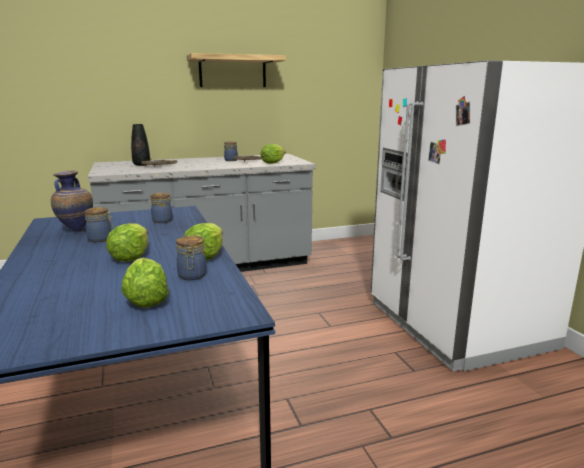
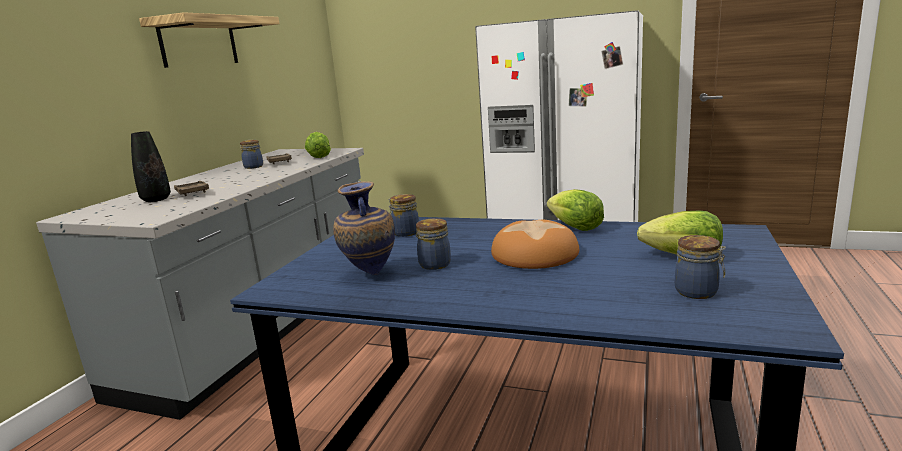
camera: 50 degrees left, 0 degrees up
(130, 257) = (534, 254): lettuce -> bread
(192, 276) = (630, 237): jar -> jar (698, 292)

